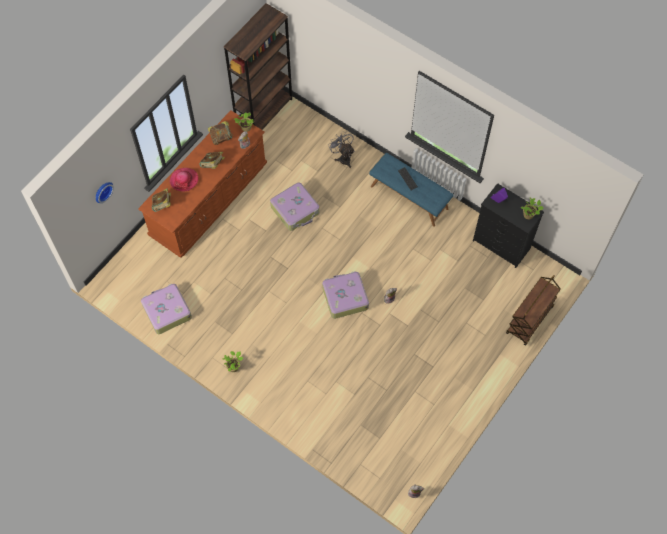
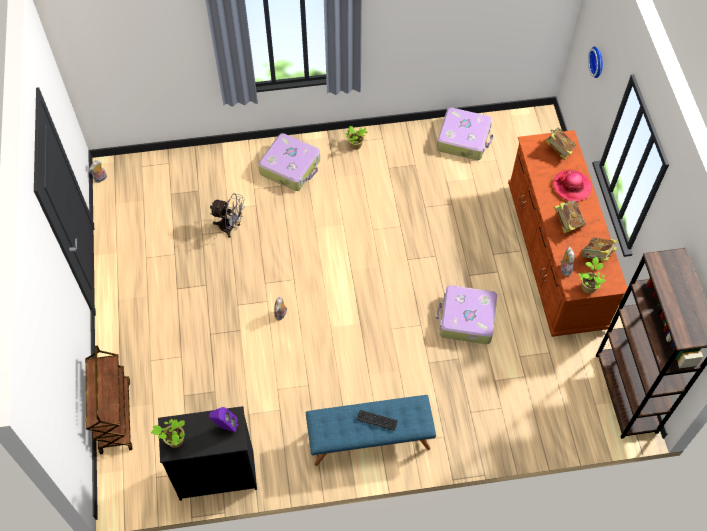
camera: 135 degrees right, 5 degrees down
(343, 157) = (487, 420): grey fan -> grey fan (231, 227)
(344, 297) = (324, 279): suitcase -> suitcase (291, 167)

